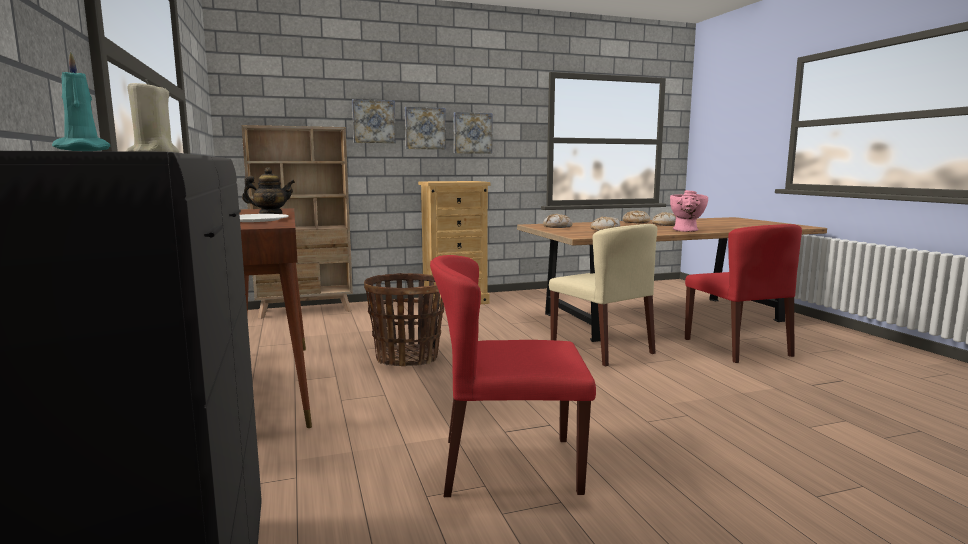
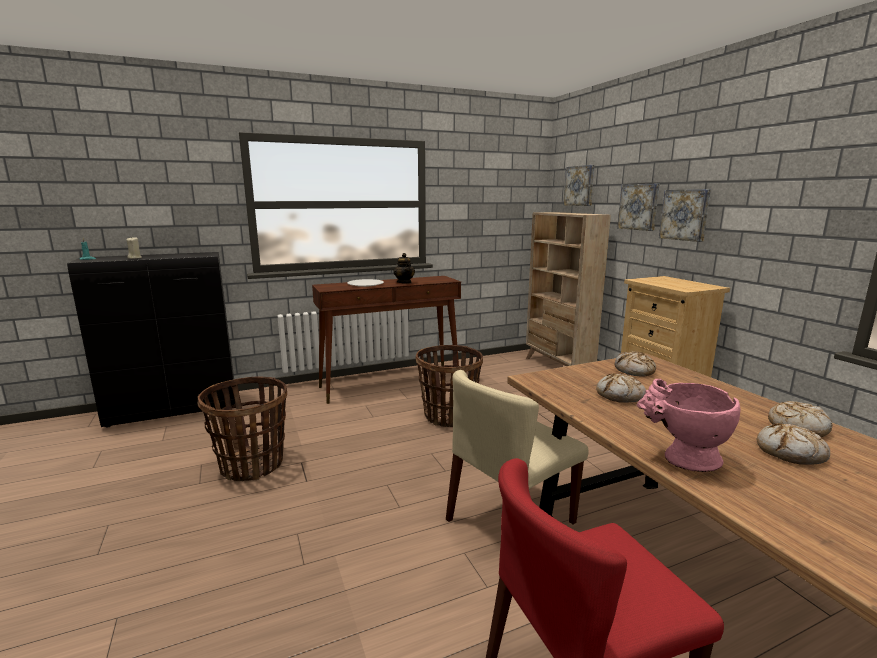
camera: 85 degrees right, 5 degrees up
(472, 133) = (742, 222): picture -> picture (580, 186)
(509, 465) = (252, 465): red chair -> basket

